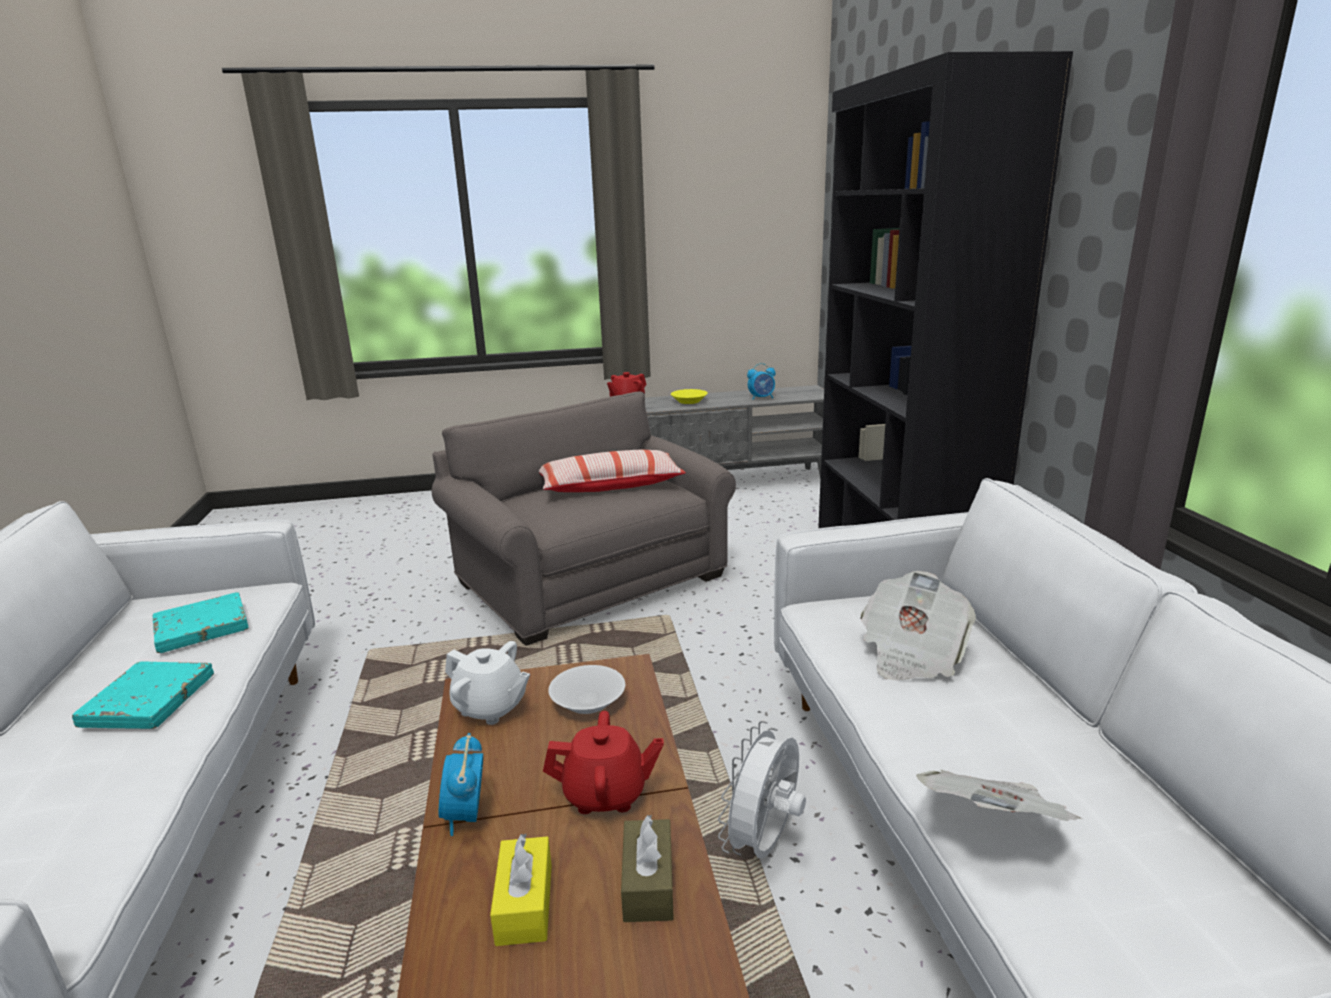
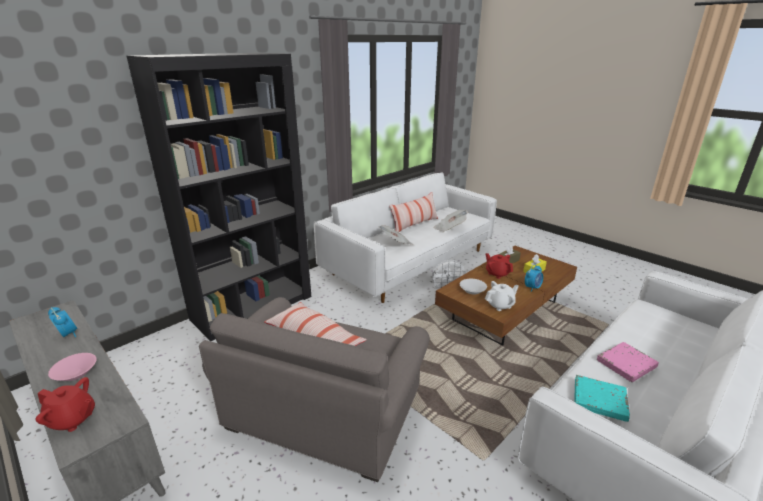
camera: 125 degrees left, 5 degrees up
(148, 701) = (626, 364): turquoise book -> pink book
(490, 708) = (500, 305): white teapot -> white teapot turned 75 degrees clockwise
(689, 401) = (75, 372): yellow bowl -> pink bowl
(1082, 754) = (414, 225): none -> pillow

